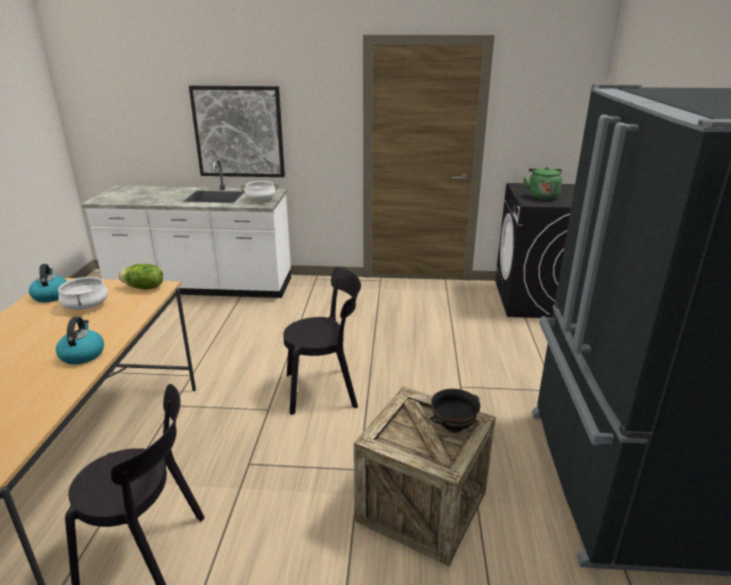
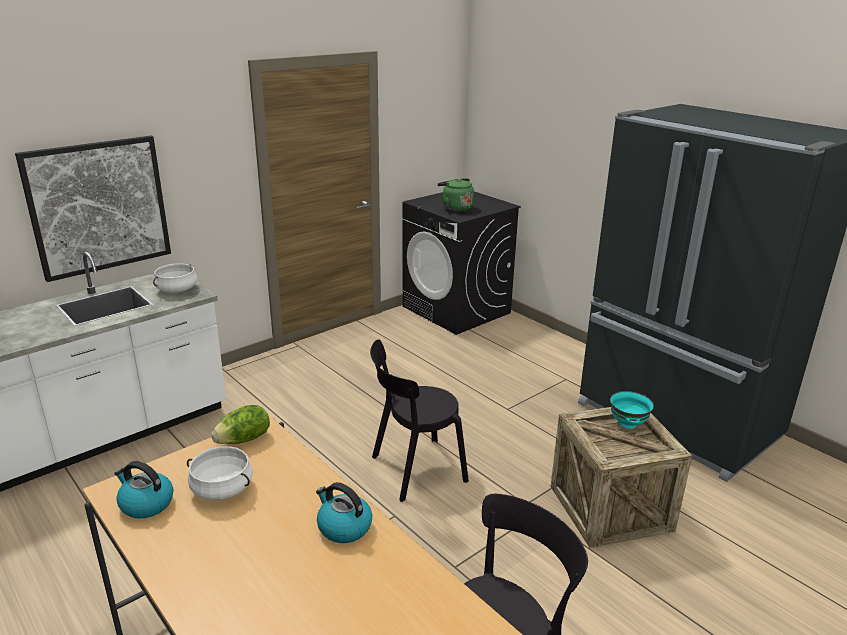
camera: 45 degrees left, 0 degrees up
(325, 390) = (414, 470): black chair -> black chair turned 150 degrees counterclockwise
(453, 427) = (628, 424): black bowl -> turquoise bowl

